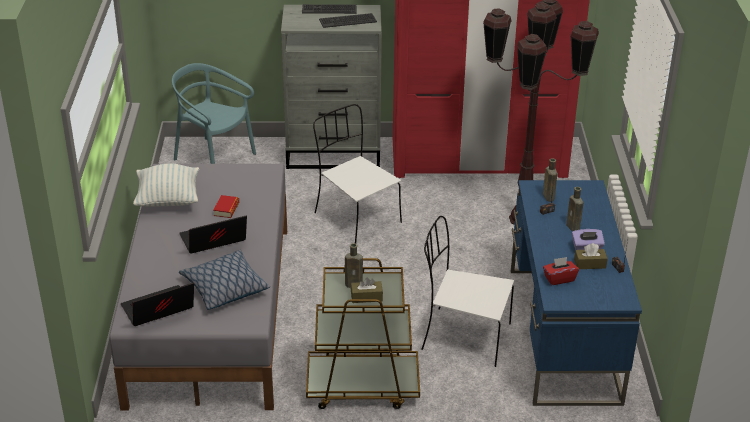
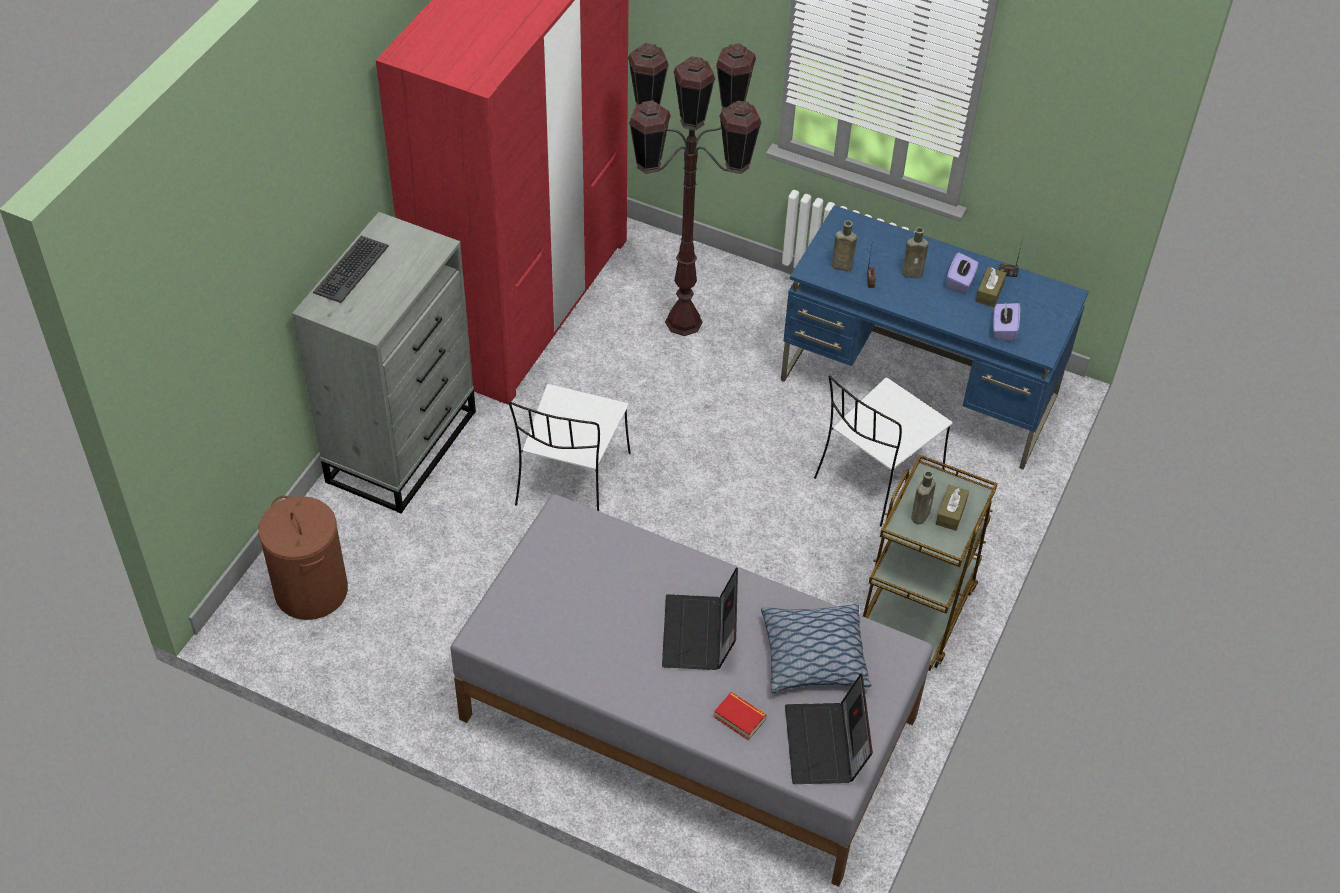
camera: 65 degrees left, 15 degrees up
(168, 200) = (567, 655): pillow -> none
(214, 158) = (311, 590): turquoise chair -> brown laundry basket
(226, 209) = (631, 595): book -> book (739, 718)
(347, 21) = (403, 263): keyboard -> none
(356, 217) = (572, 482): white chair -> white chair turned 60 degrees counterclockwise
(559, 279) = (1003, 329): red tissue box -> purple tissue box

